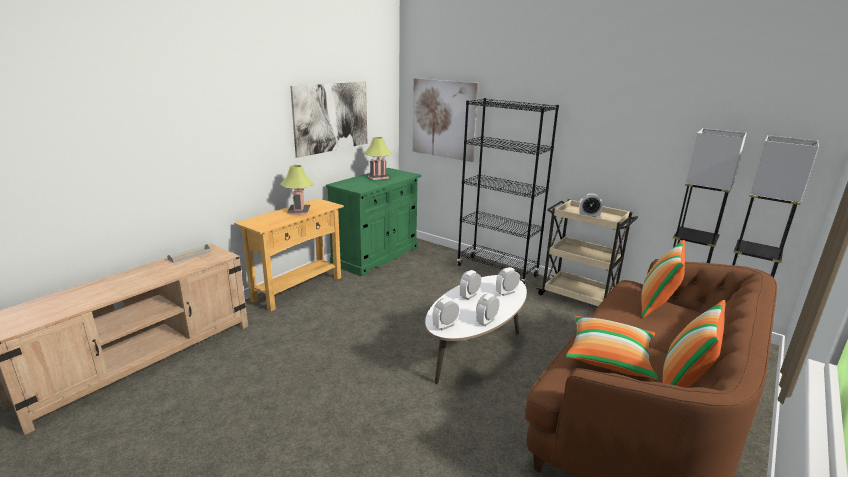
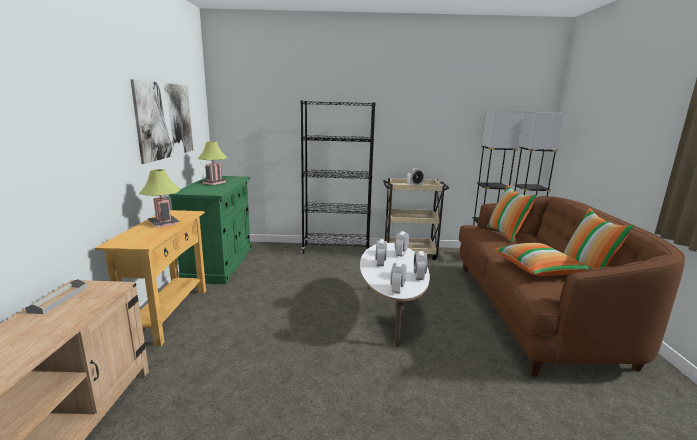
camera: 35 degrees left, 5 degrees down
(444, 119) = (262, 123): picture -> none

